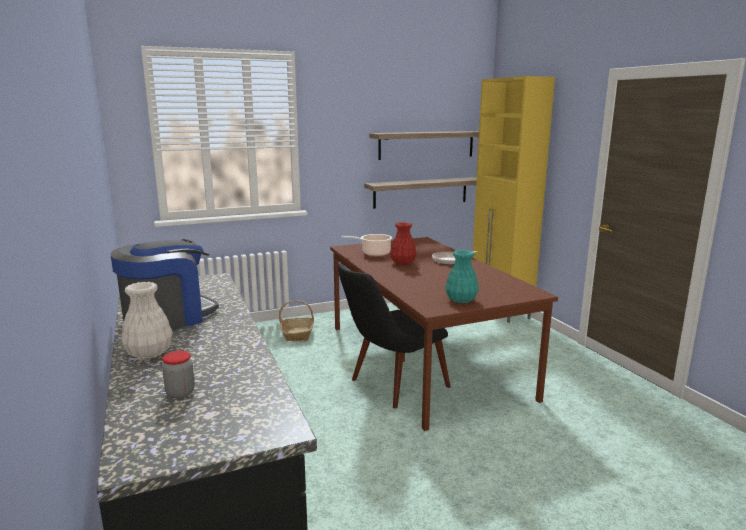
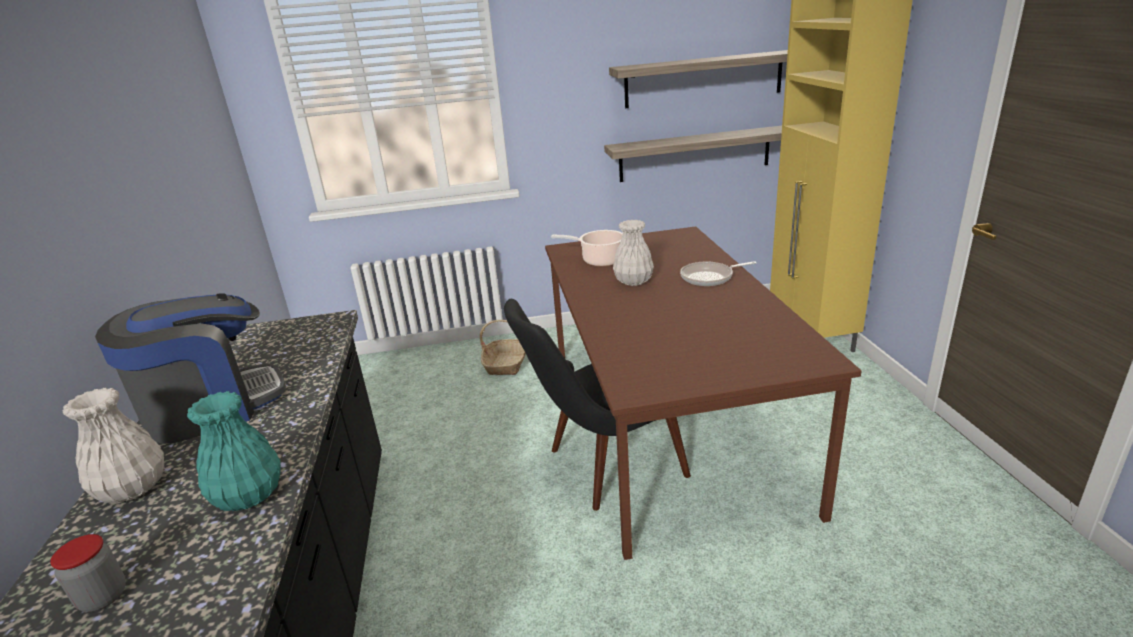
camera: 15 degrees right, 10 degrees up
(403, 263) = (633, 281): red vase -> white vase
(460, 300) = (687, 370): turquoise vase -> turquoise vase (248, 495)

